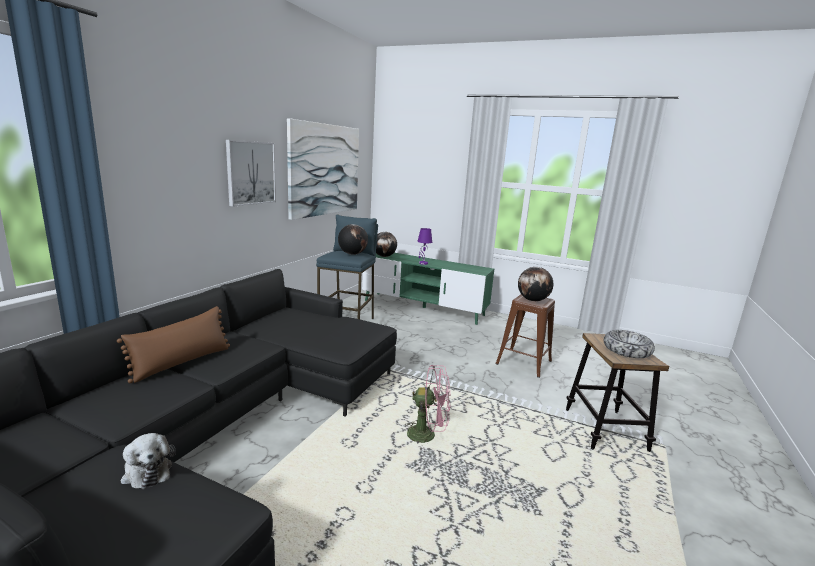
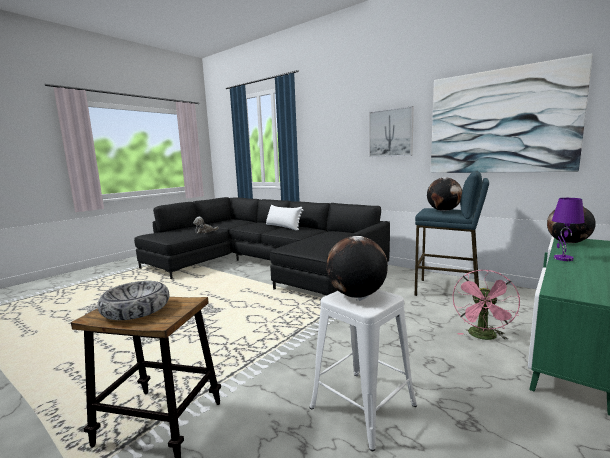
camera: 105 degrees right, 5 degrees down
(182, 362) = (283, 227): brown pillow -> white pillow
(427, 435) = (235, 313): pink fan -> pink fan (483, 337)
(524, 362) = (362, 406): brown stool -> white stool

